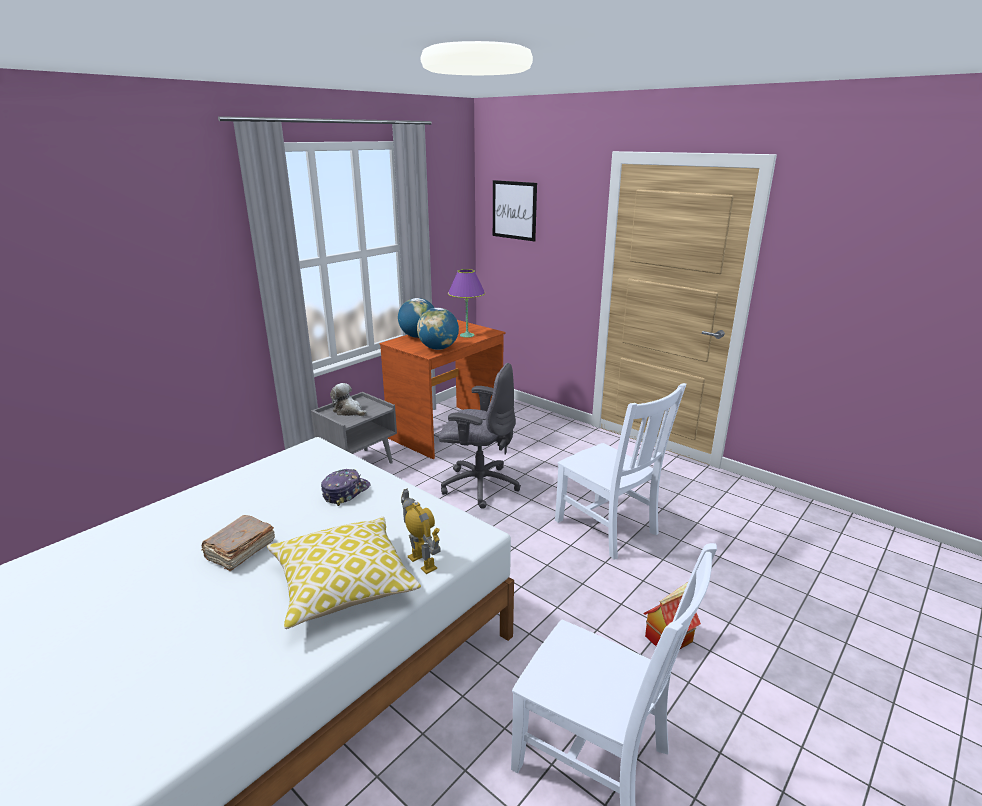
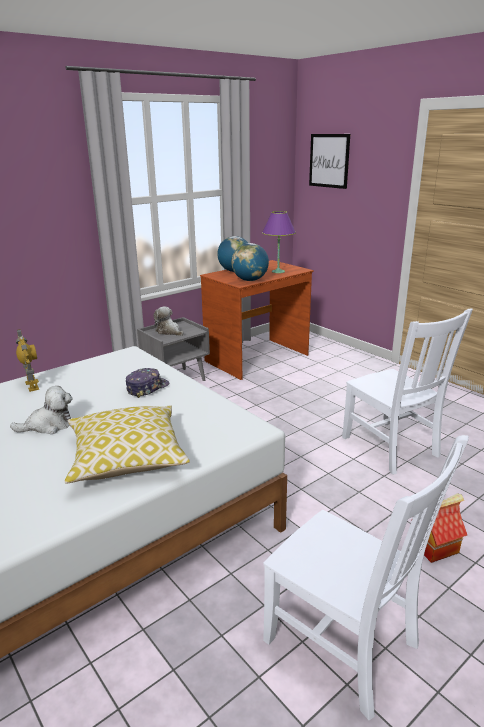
camera: 10 degrees right, 0 degrees up
(240, 551) = (48, 425): brown book -> plush toy
(422, 562) = (199, 446): toy robot -> toy robot (32, 385)
(479, 485) = (277, 403): grey office chair -> none

